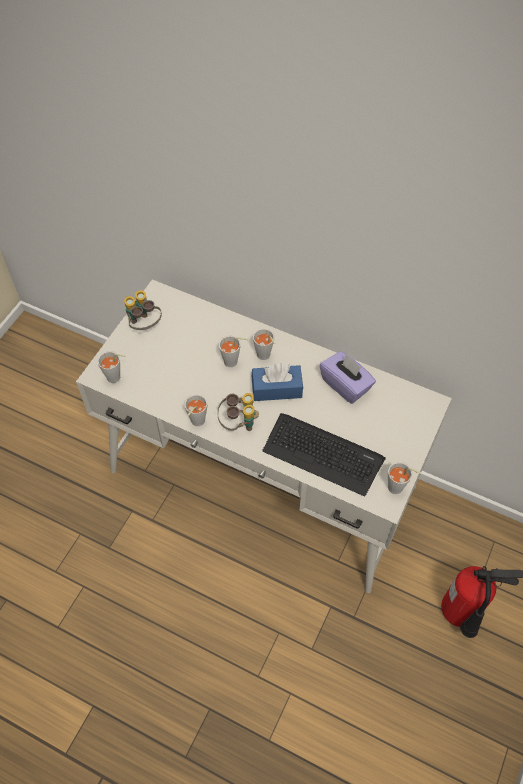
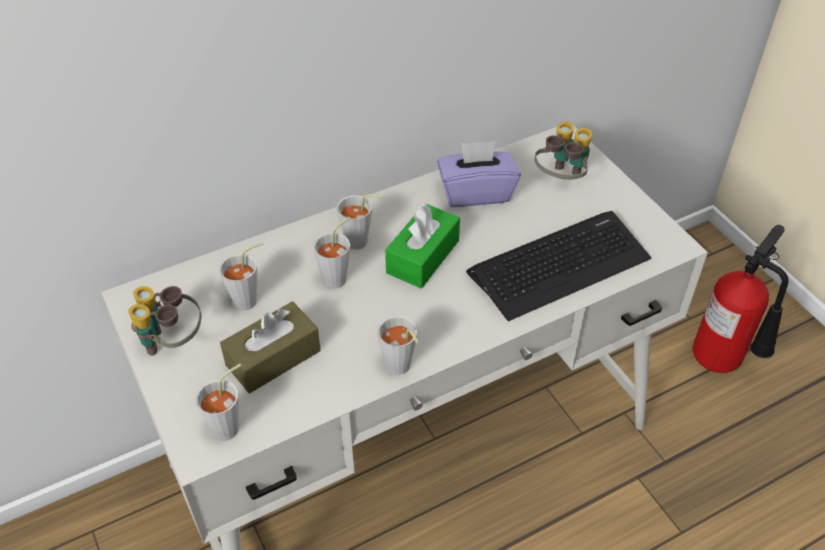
camera: 55 degrees left, 10 degrees down
(164, 368) = (273, 358): none -> brown tissue box
(238, 423) = (442, 323): binoculars -> binoculars (561, 180)
(277, 389) = (423, 256): blue tissue box -> green tissue box
(398, 489) = (660, 225): grey cup -> grey cup (250, 299)

